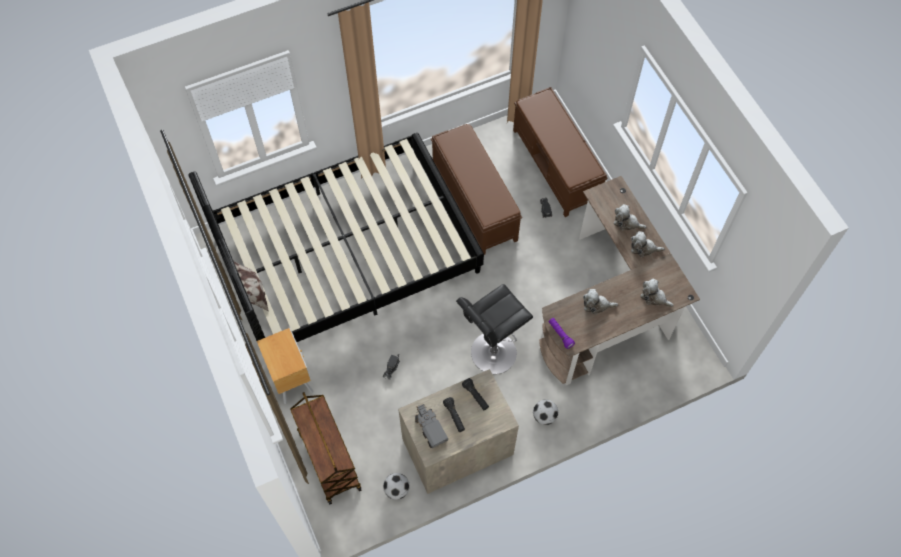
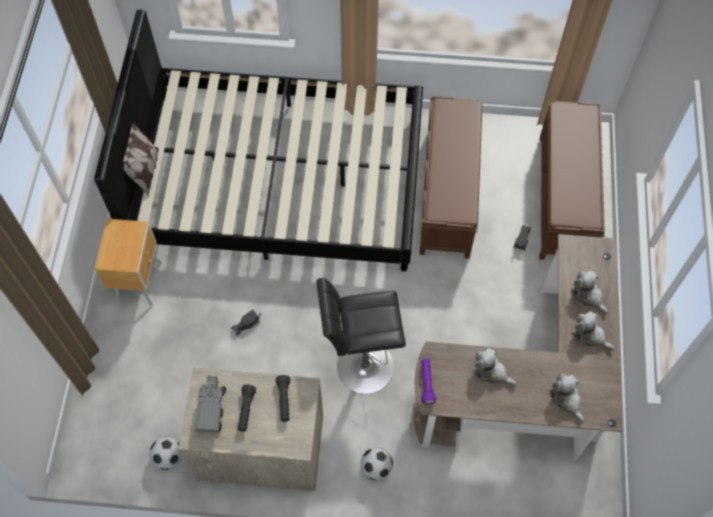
camera: 30 degrees right, 0 degrees up
(328, 459) = (121, 385): brown cart -> none

